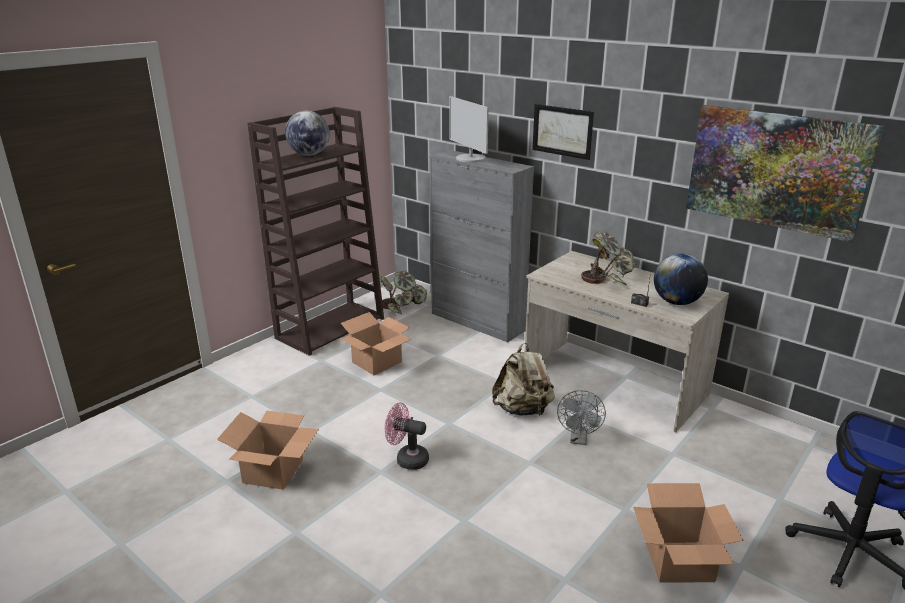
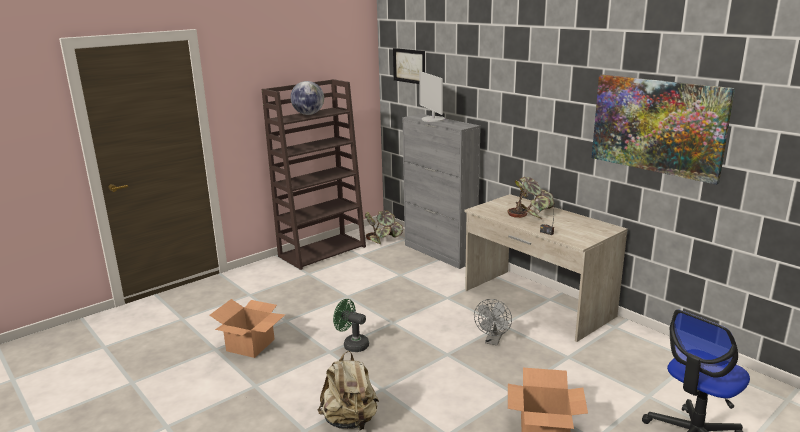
camera: 10 degrees right, 5 degrees down
(377, 362) = (351, 277): cardboard box -> none
(407, 459) = (352, 345): pink fan -> green fan
(523, 409) = (455, 317): beige backpack -> beige backpack (350, 421)
(562, 131) = (501, 97): picture -> picture (409, 66)
(676, 302) = (578, 233): globe -> none

